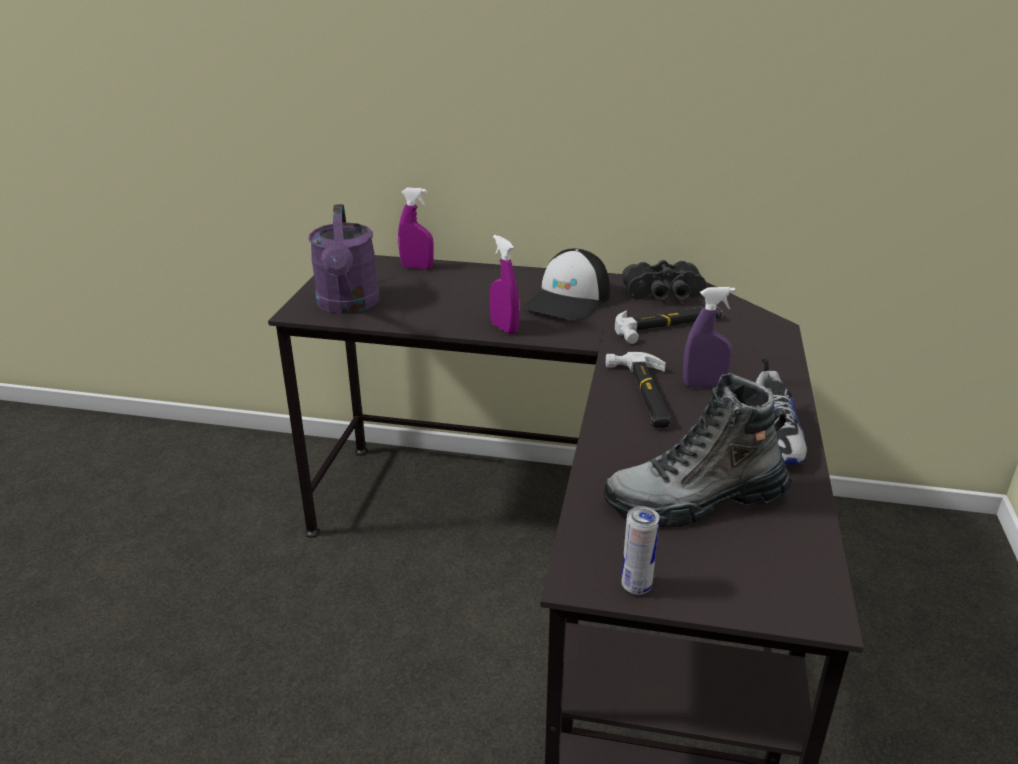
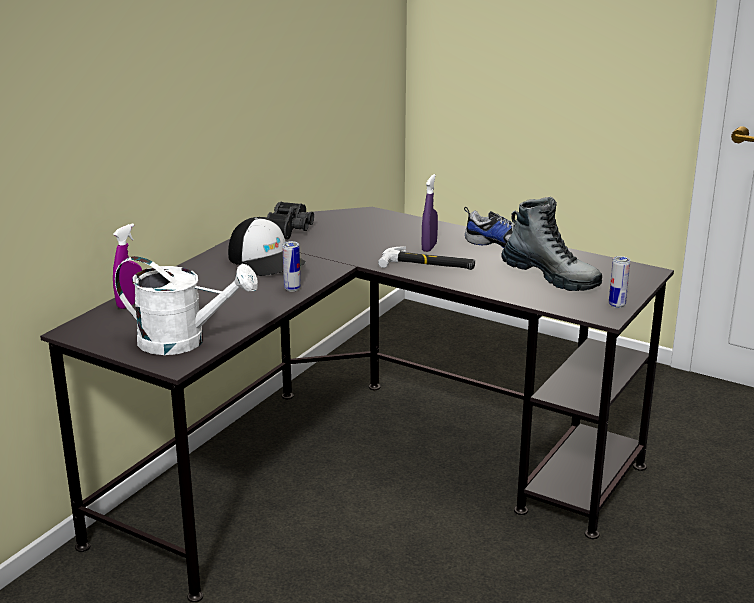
camera: 70 degrees left, 5 degrees down
(348, 305) = (184, 341): purple watering can -> white watering can
(504, 328) = (292, 289): purple spray bottle -> can
(668, 326) = (340, 239): hammer -> none
(695, 501) = (550, 276): boot -> boot turned 60 degrees counterclockwise

